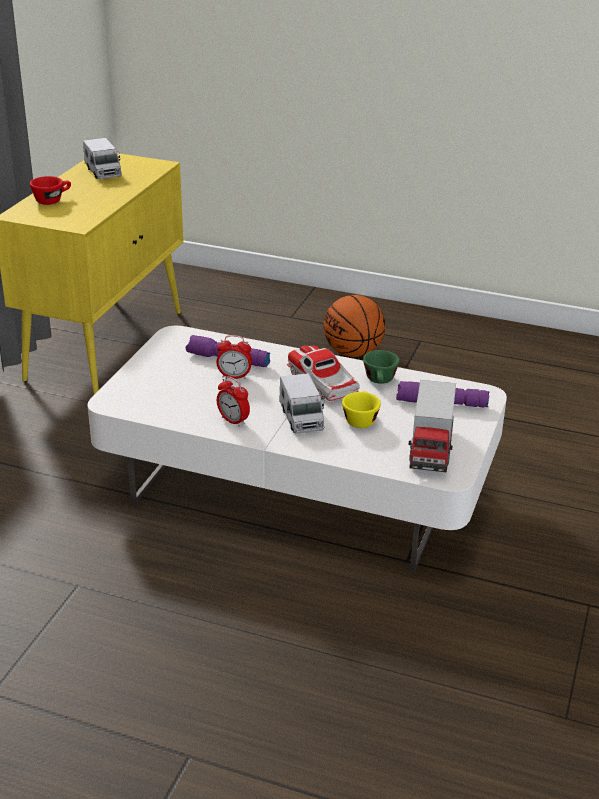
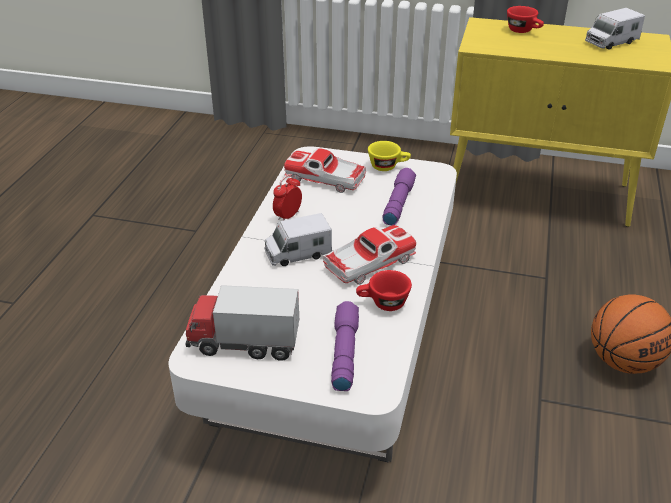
camera: 85 degrees right, 5 degrees up
(167, 395) = (325, 179): none -> toy car
(234, 376) = (367, 210): alarm clock -> none
(360, 419) = (301, 291): yellow cup -> yellow cup (388, 166)
(380, 381) = (383, 304): green cup -> red cup

